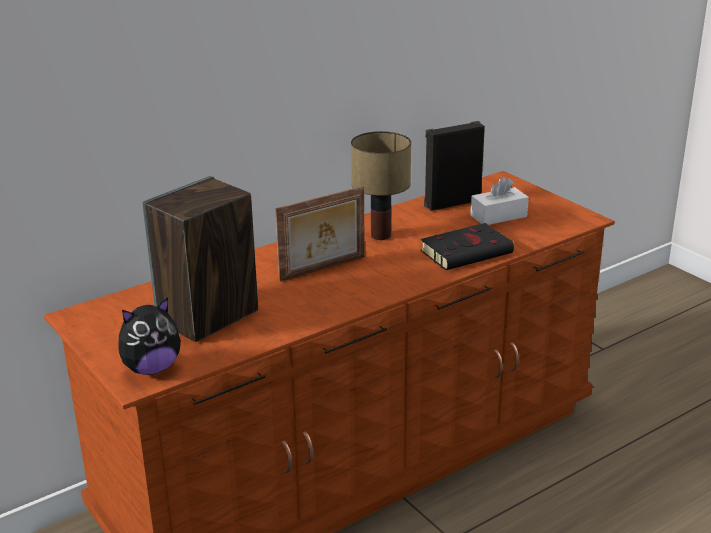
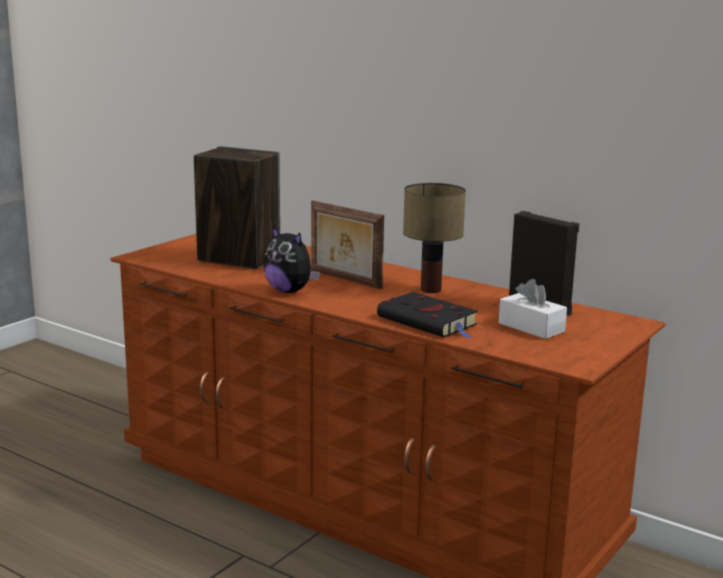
camera: 70 degrees right, 10 degrees down
(151, 368) = (158, 256): plush toy -> plush toy (290, 291)

